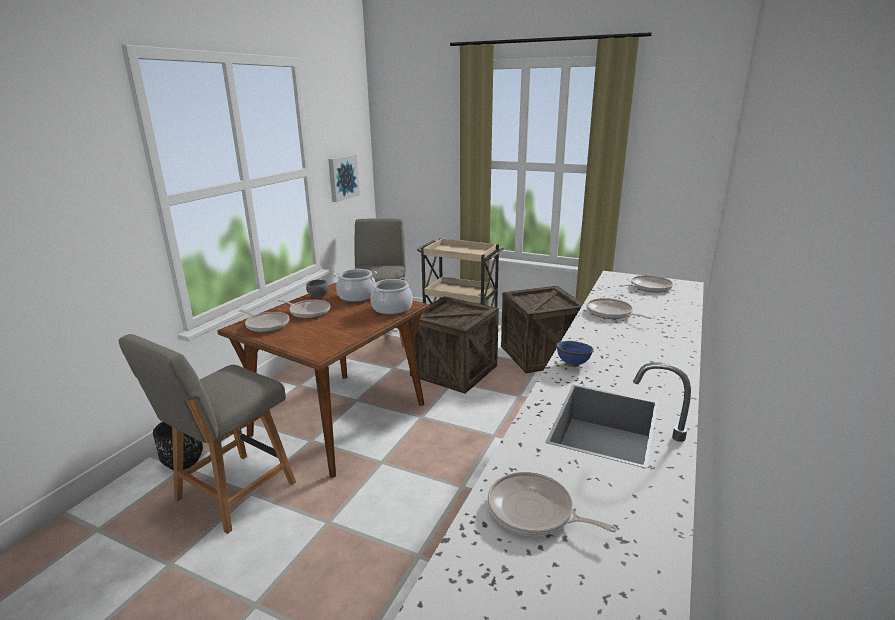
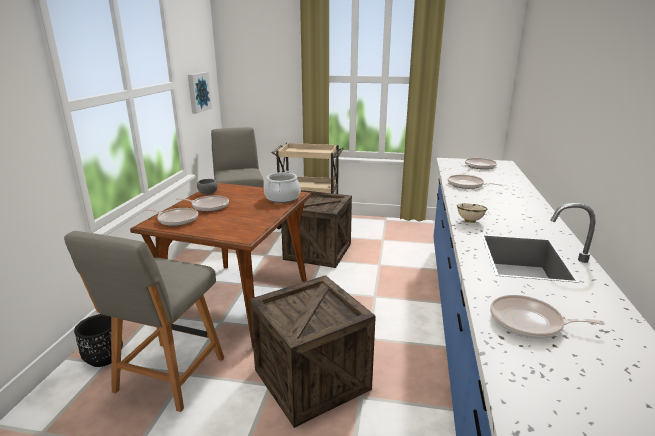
camera: 15 degrees left, 0 degrees up
(357, 297) = (244, 191): cooking pot -> none
(540, 354) = (380, 232): crate -> crate (311, 379)
(572, 364) = (469, 221): blue bowl -> beige bowl

